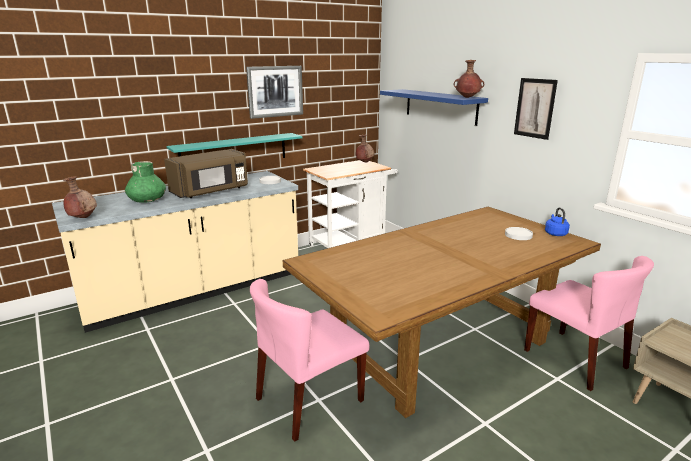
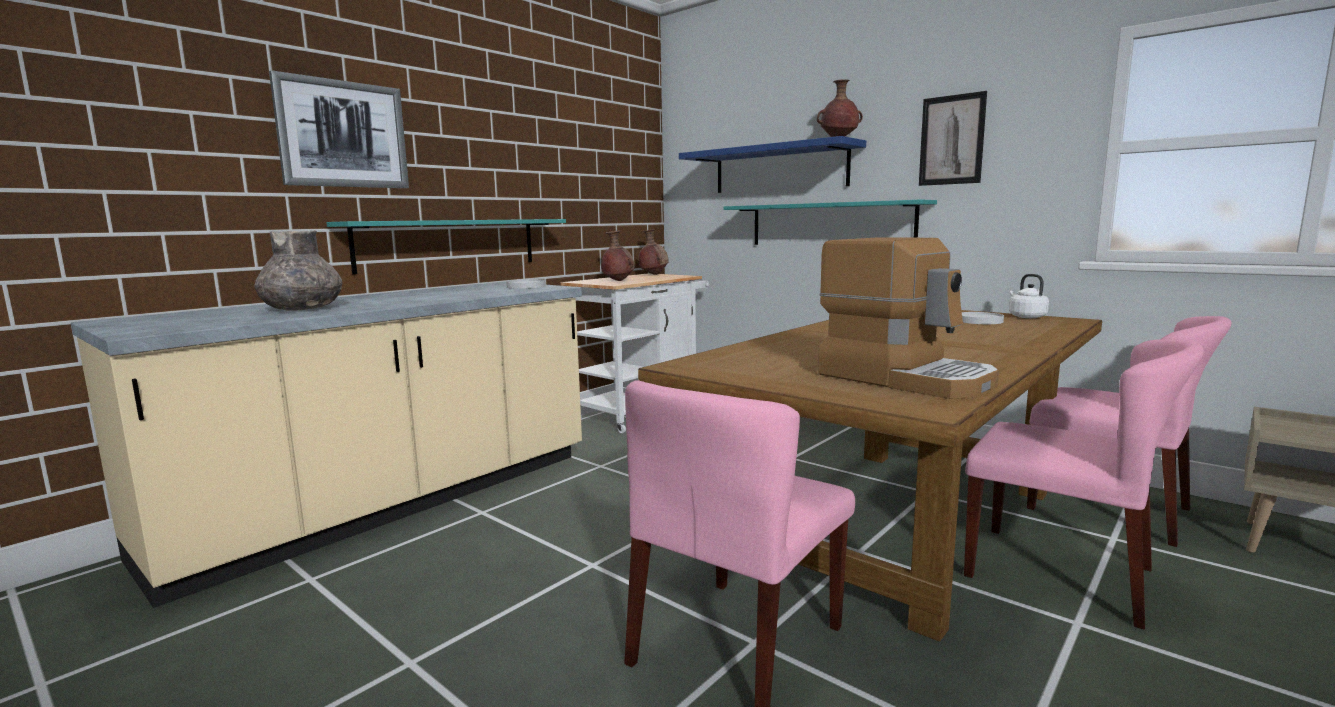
camera: 15 degrees left, 10 degrees down
(83, 218) = (165, 329): brown vase -> brown vase (617, 281)
(147, 200) = (303, 309): green vase -> grey vase
(211, 191) = (427, 297): brown microwave -> none
(275, 91) = (515, 146): picture -> picture (343, 134)
(399, 290) = (905, 378): none -> coffee machine
(464, 147) = (829, 224): none -> turquoise shelf
(504, 393) = (1060, 572): none -> pink chair
(555, 233) = (1025, 316): blue kettle -> white kettle

